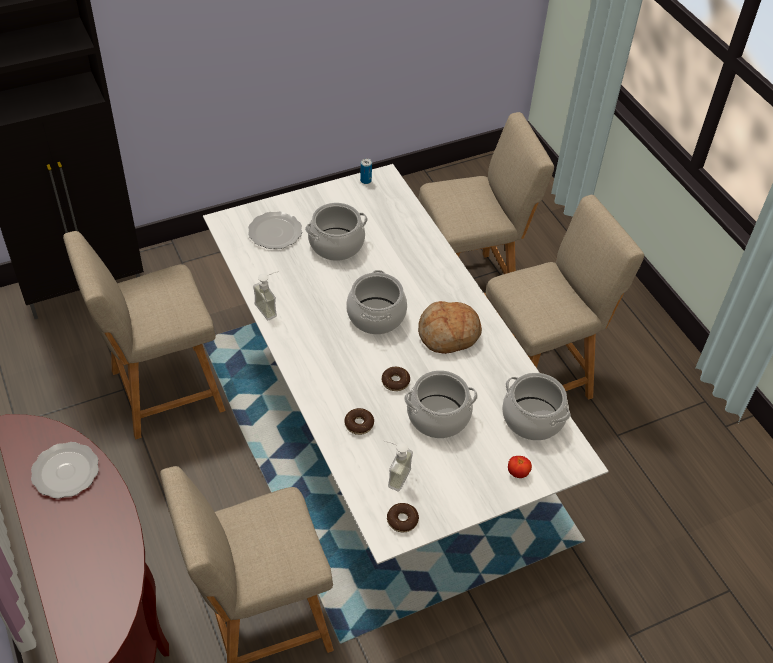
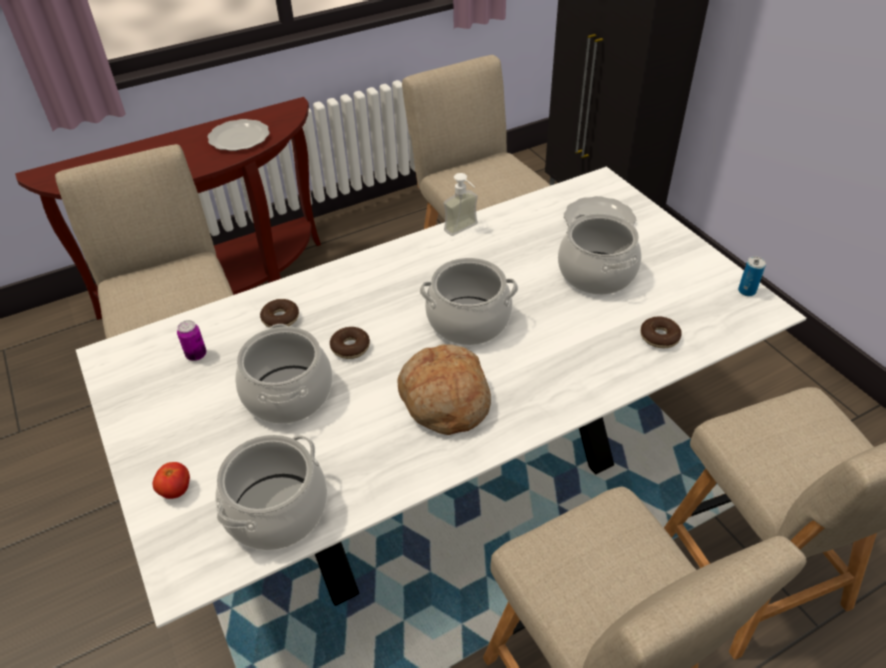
camera: 90 degrees right, 5 degrees down
(393, 475) = (196, 355): soap dispenser -> can
(402, 520) = (127, 367): donut -> donut (659, 337)

